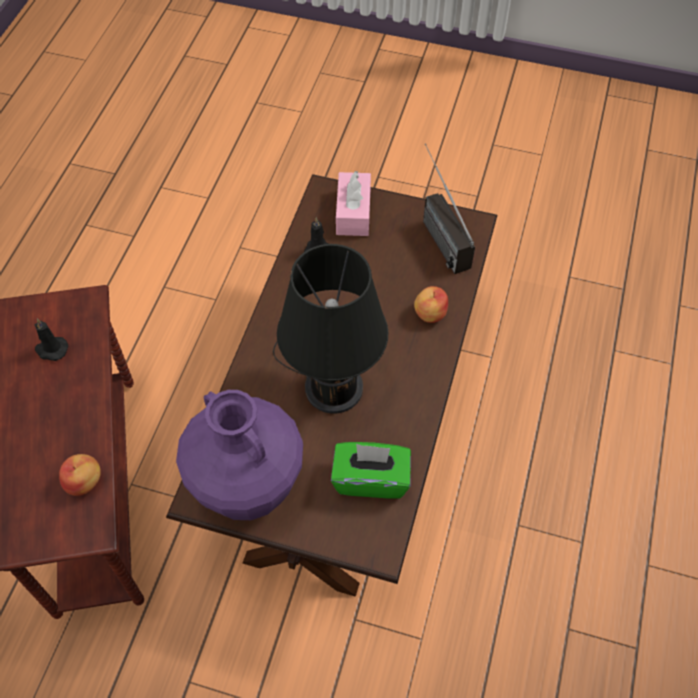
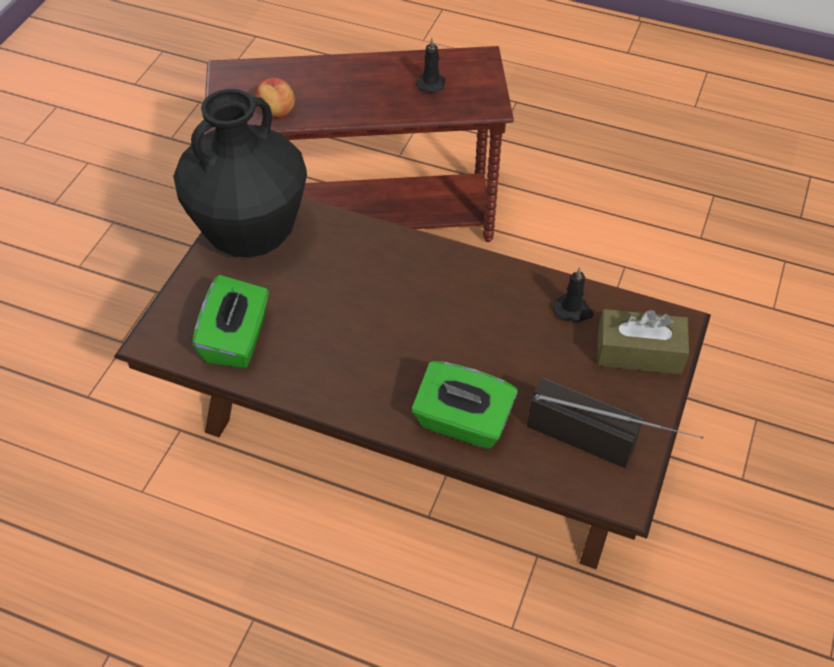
camera: 95 degrees right, 5 degrees down
(248, 489) = (250, 237): purple vase -> black vase
(330, 382) = (370, 311): black table lamp -> none
(353, 212) = (639, 352): pink tissue box -> brown tissue box
(430, 313) = (462, 422): apple -> green tissue box
(435, 231) = (608, 446): radio -> radio turned 45 degrees clockwise

